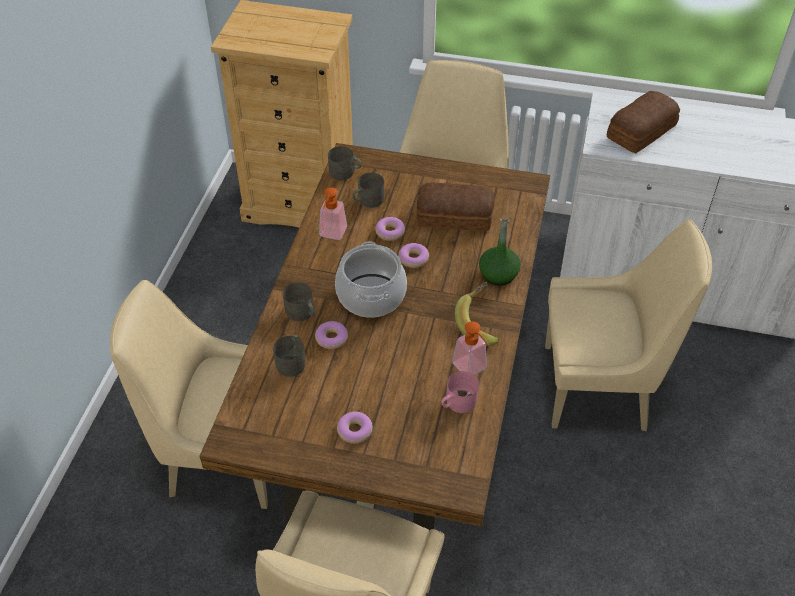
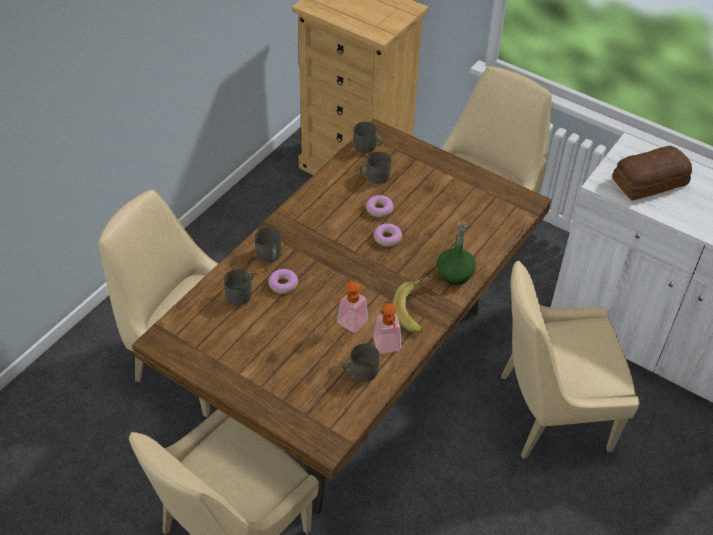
camera: 20 degrees right, 0 degrees up
(331, 235) = (328, 197): soap dispenser -> soap dispenser (349, 325)
(355, 431) = (263, 366): donut -> none
(370, 296) = (334, 259): cooking pot -> none
(455, 217) = (444, 212): bread -> none
(457, 403) = (360, 371): pink mug -> grey mug
(600, 387) = (549, 412): beige chair -> beige chair turned 150 degrees clockwise

